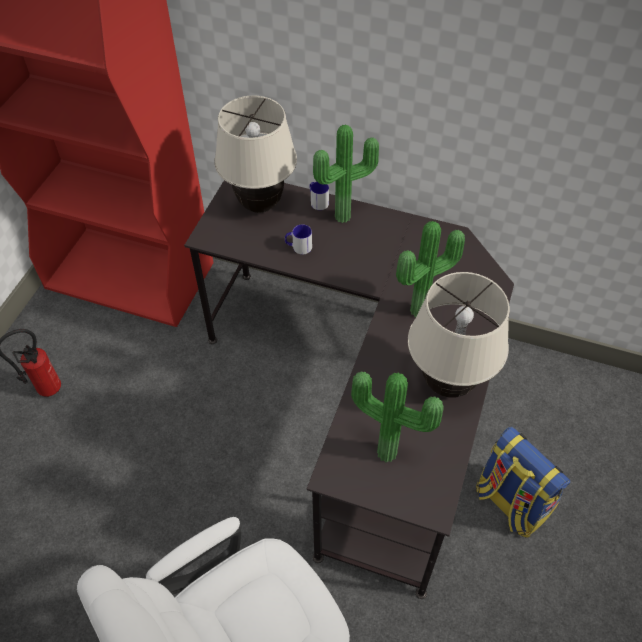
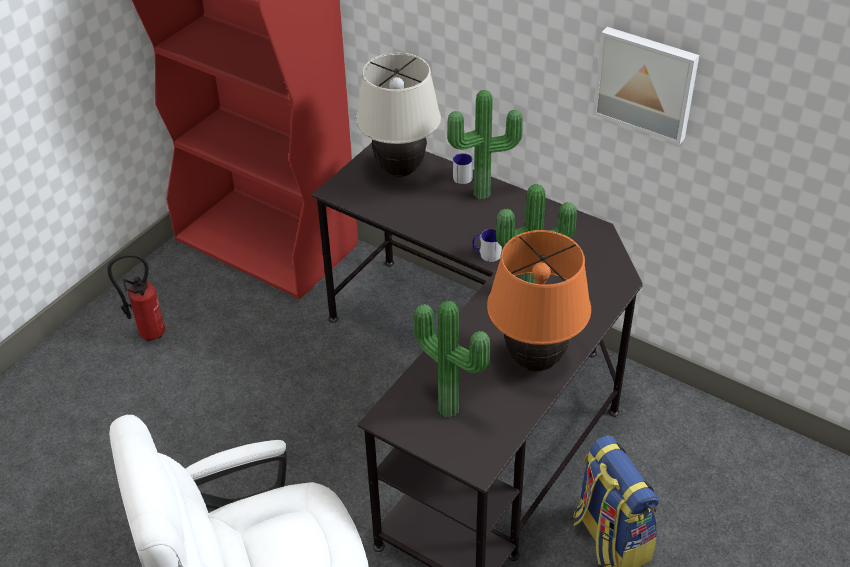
camera: 15 degrees right, 10 degrees down
(298, 247) = (426, 214): mug -> mug (486, 254)
(448, 384) = (535, 361): beige table lamp -> orange table lamp
(508, 100) = (646, 83): none -> picture

